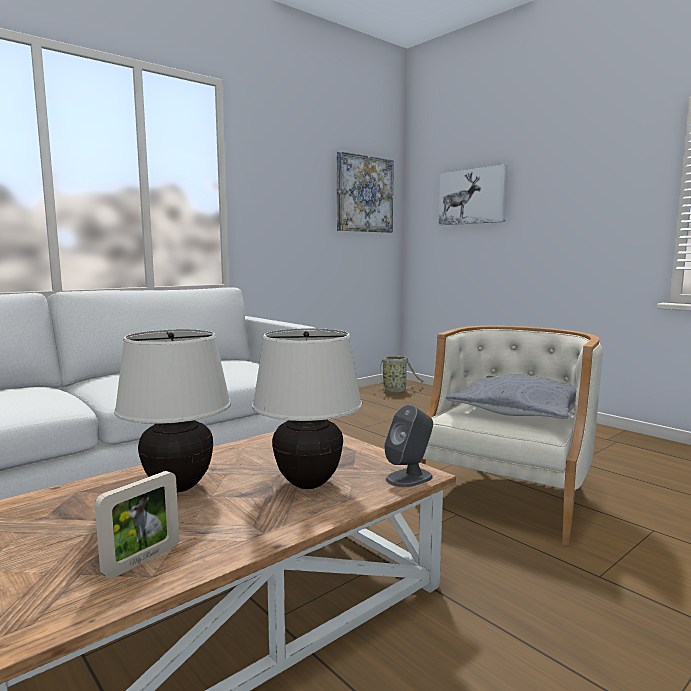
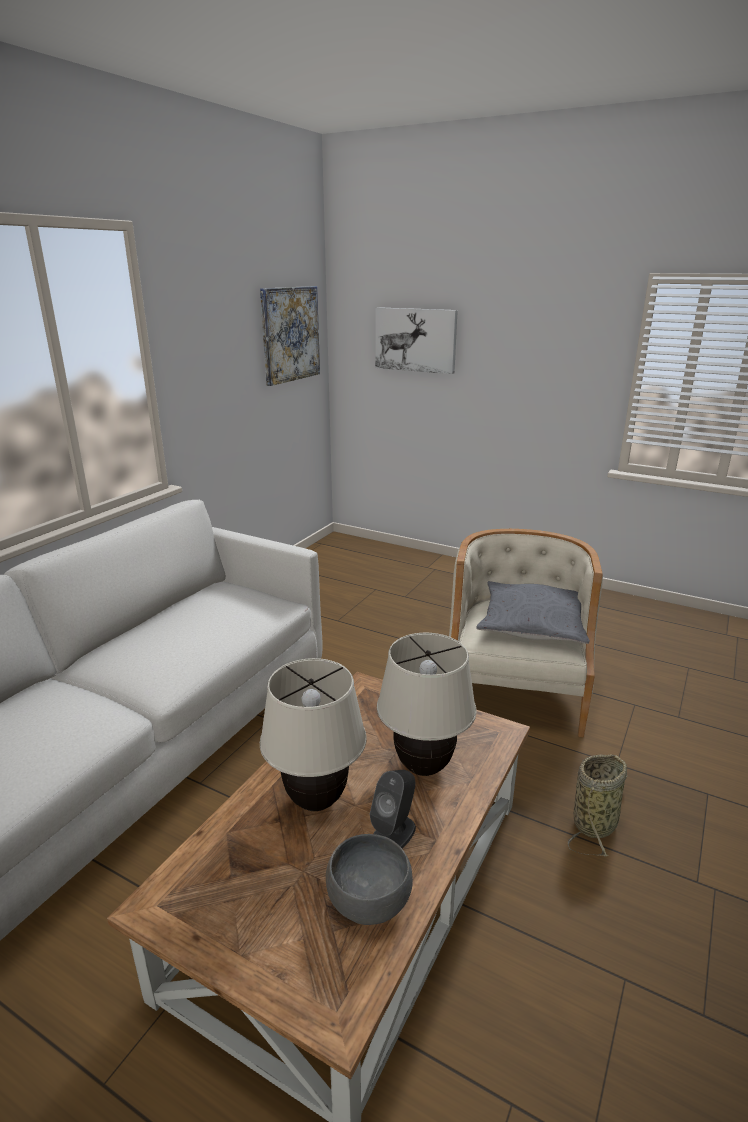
camera: 20 degrees left, 15 degrees up
(142, 560) = (368, 900): picture frame -> grey bowl
(396, 391) = (340, 554): basket -> basket (596, 822)
(409, 478) = (497, 738): grey speaker -> grey speaker (394, 833)

